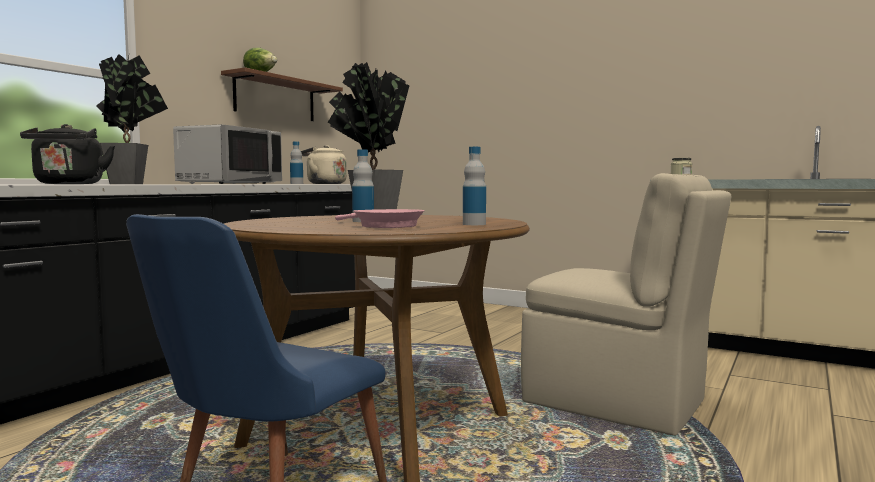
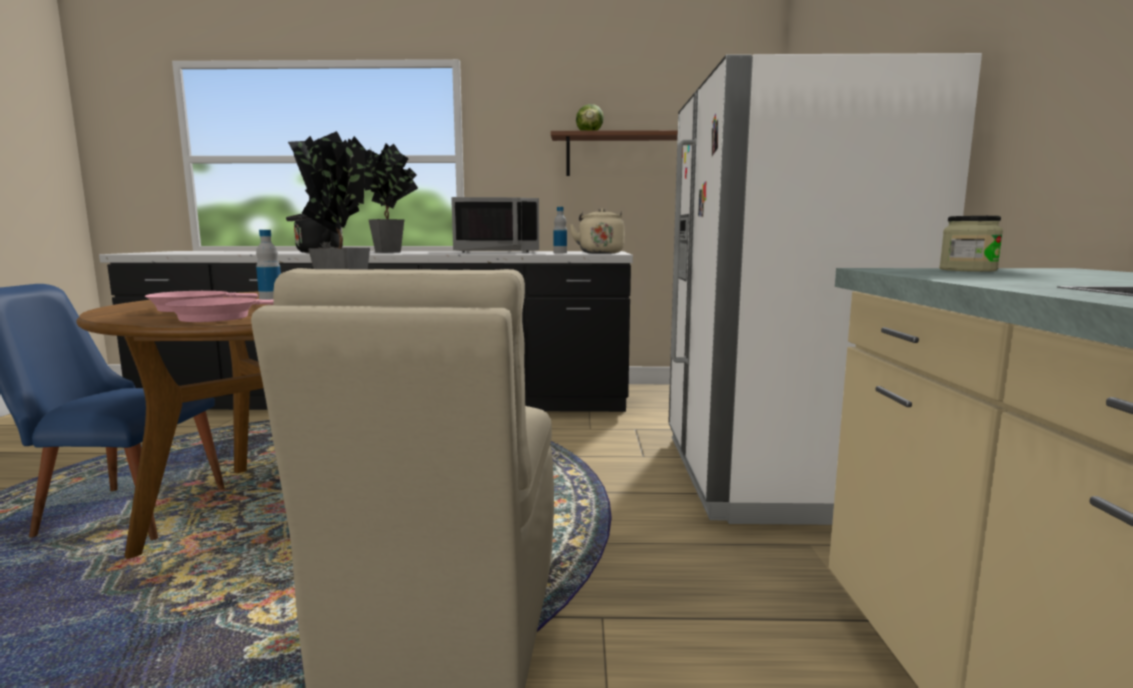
camera: 60 degrees right, 5 degrees up
(474, 224) = (219, 317): bottle -> pink frying pan
(511, 320) = (774, 476): none -> white fridge

